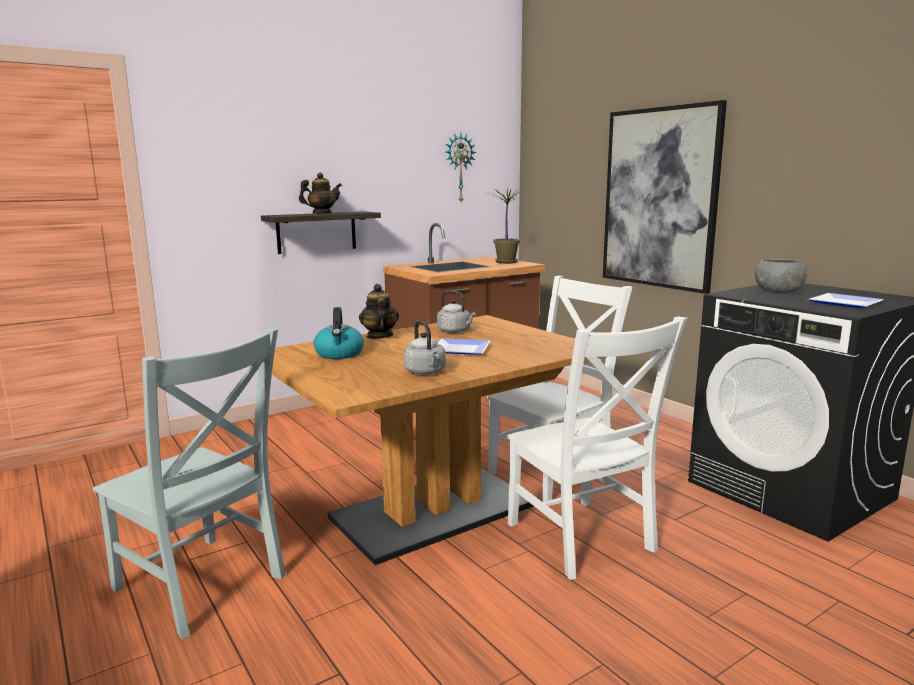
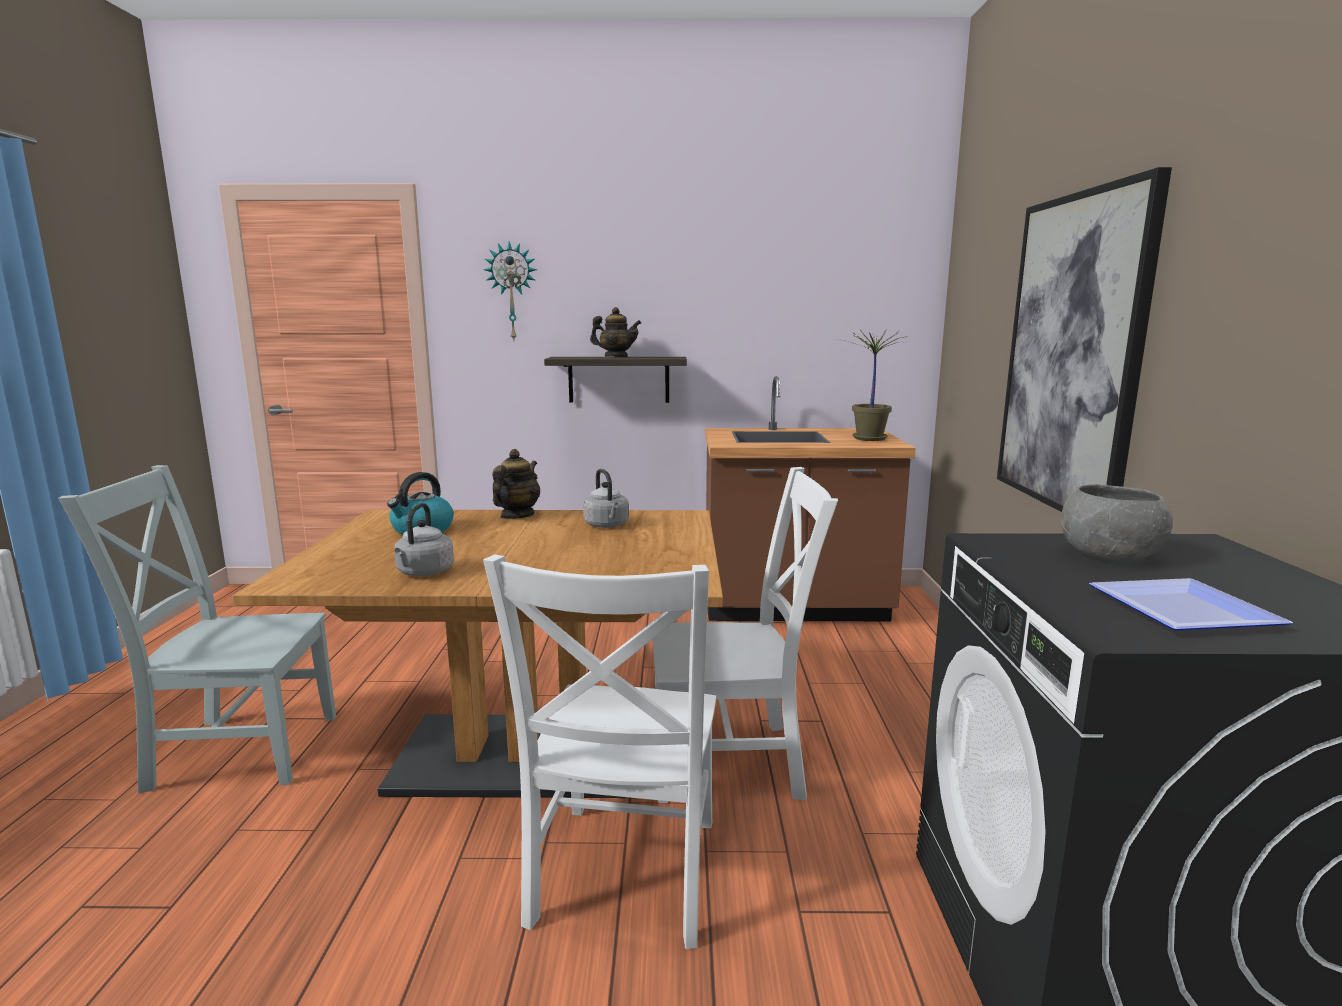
camera: 35 degrees right, 0 degrees up
(203, 586) = (237, 750): grey chair -> grey chair turned 105 degrees clockwise
(459, 168) = (833, 301): wall clock -> wall clock (512, 292)
(459, 349) = (542, 550): plate -> none

